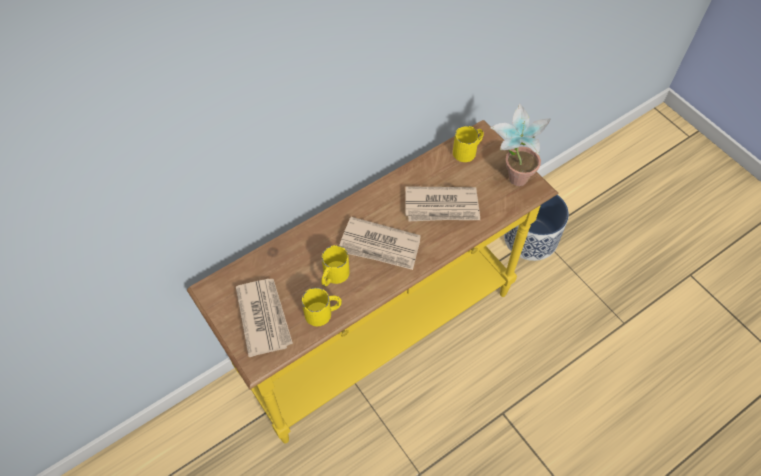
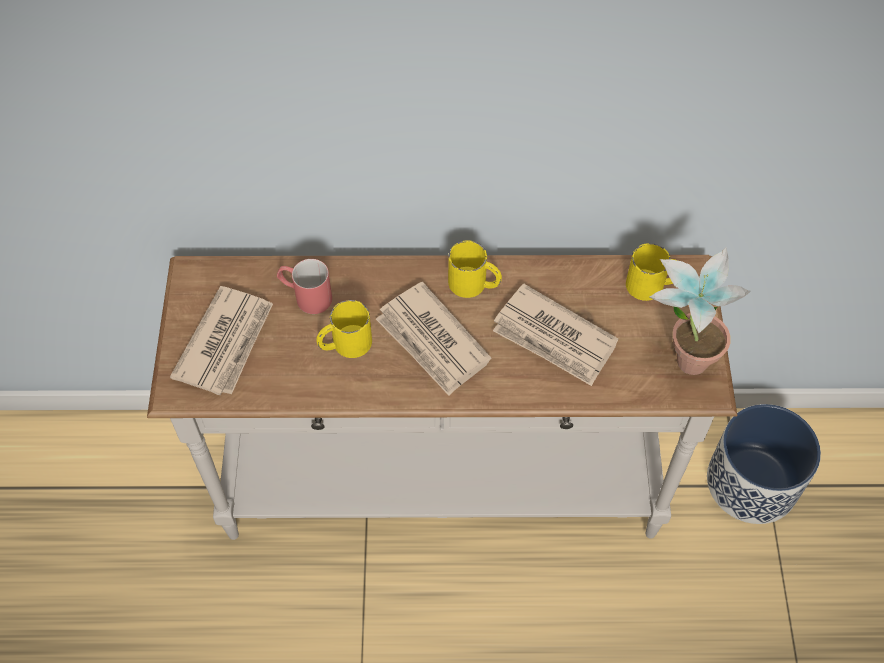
camera: 35 degrees right, 0 degrees up
(289, 263) = (305, 296): none -> red mug
(323, 312) = (298, 381): yellow mug -> yellow mug (474, 284)
(380, 336) = (442, 484): yellow console table -> white console table

